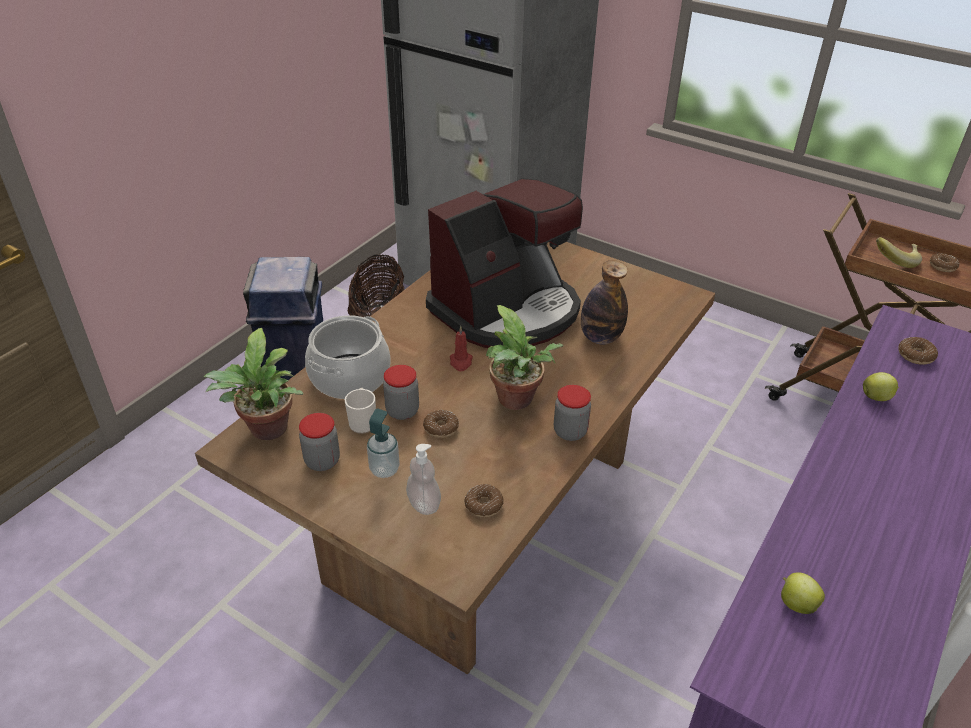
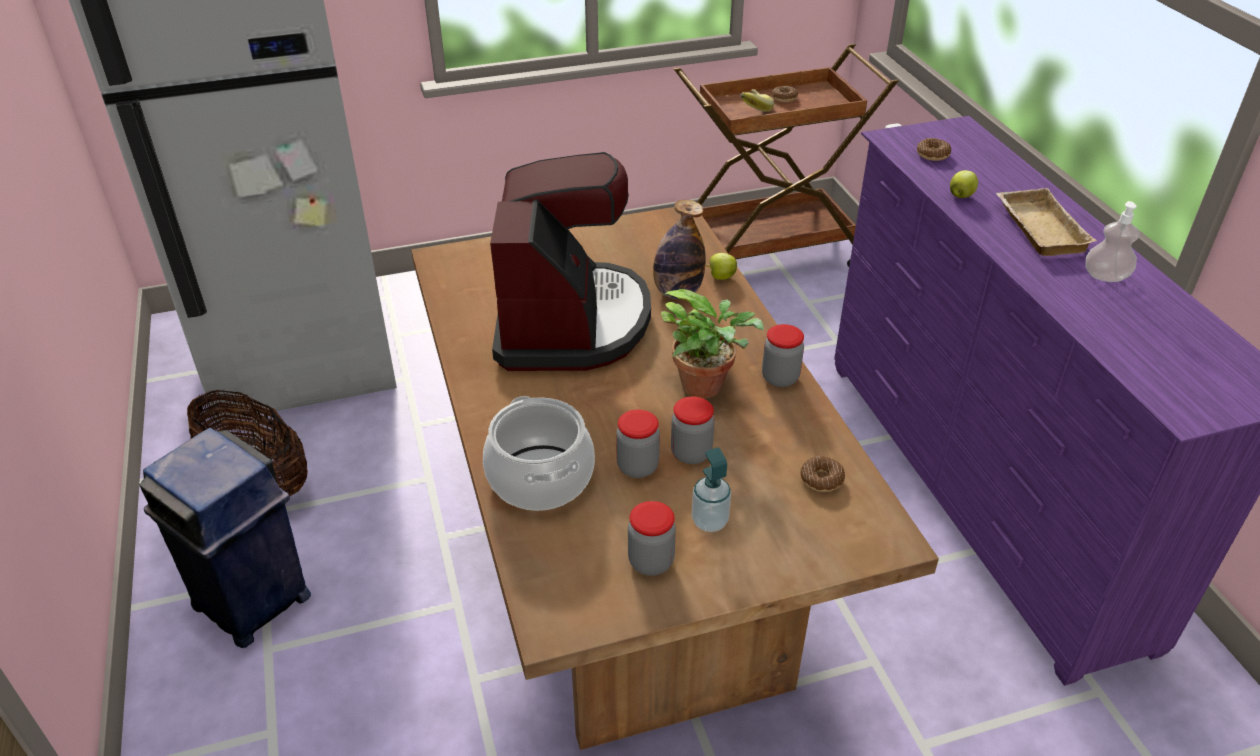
camera: 50 degrees left, 0 degrees up
(267, 432) = (557, 585): potted plant -> none
(363, 422) = (623, 503): mug -> none
(424, 504) = (783, 517): soap dispenser -> soap dispenser (1105, 276)
(441, 428) = (691, 453): donut -> jar
(461, 362) = (610, 391): red candle -> none
(796, 603) = (1136, 349): apple -> apple (720, 277)
(899, 464) = (1037, 228): none -> beige tray

